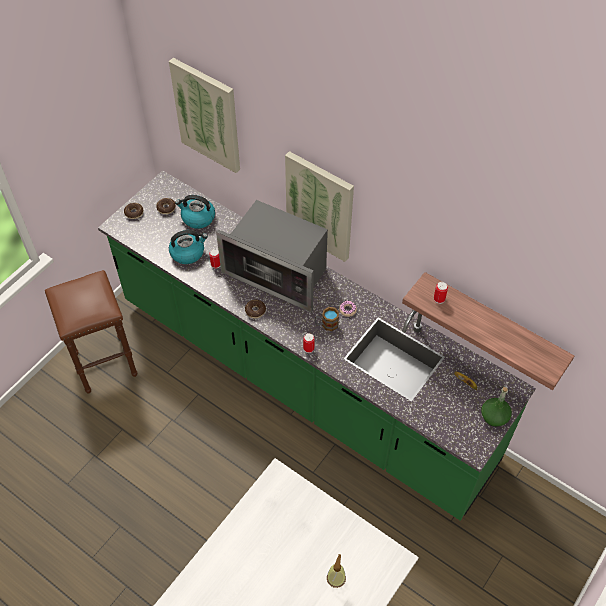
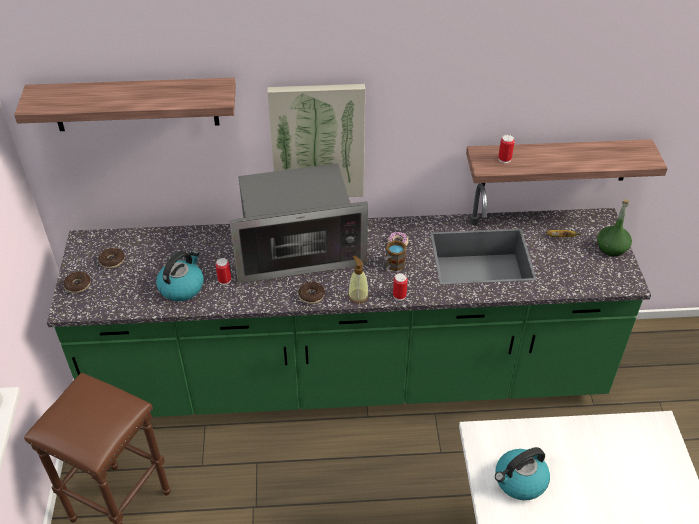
camera: 40 degrees left, 10 degrees down
(197, 218) = (158, 251): kettle -> kettle (519, 481)
(207, 115) = (135, 104): picture -> shelf
(336, 578) = (632, 483): soap dispenser -> soap dispenser (358, 296)

